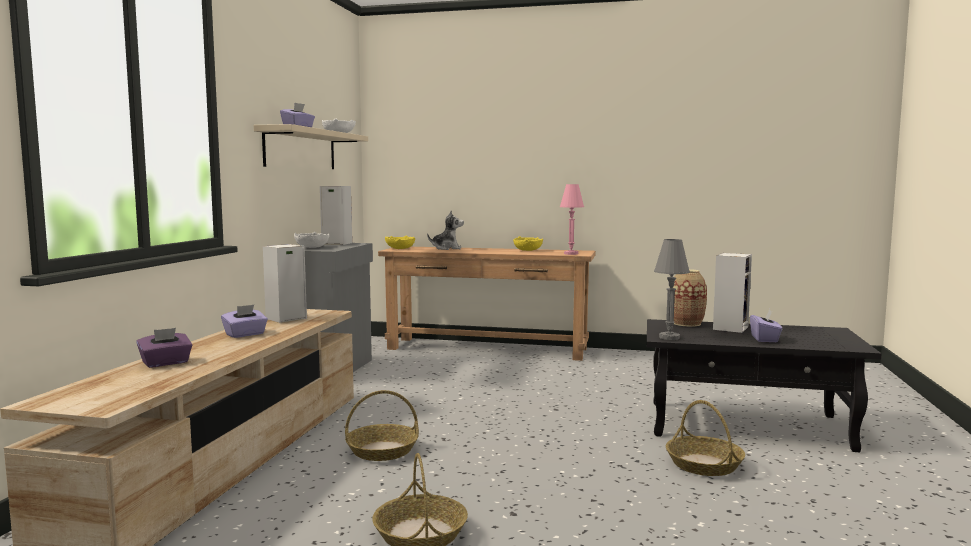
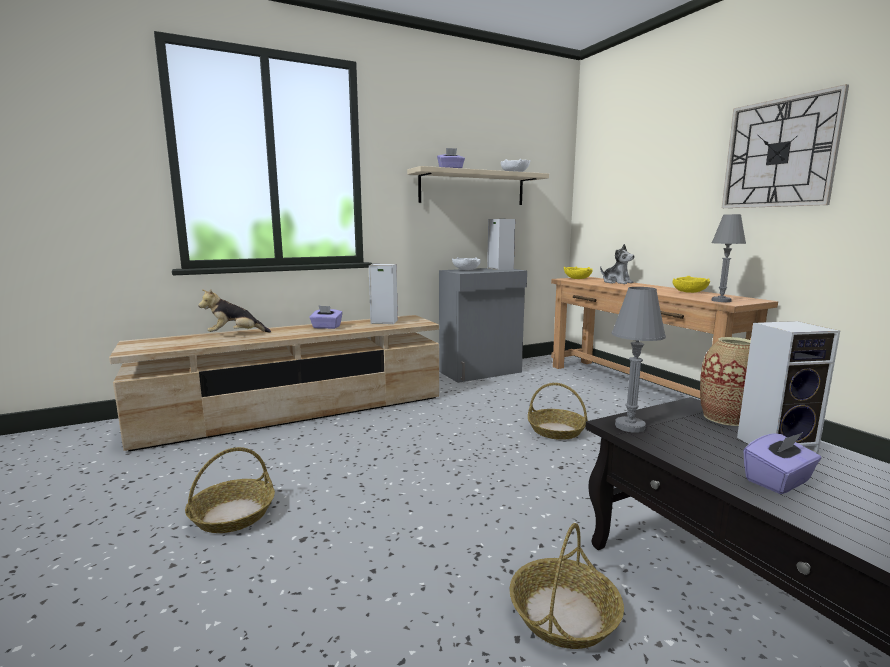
camera: 50 degrees right, 5 degrees up
(166, 363) = (235, 335): purple tissue box -> plush toy
(382, 450) = (365, 442): basket -> basket (556, 430)
(571, 253) = (721, 301): pink table lamp -> grey table lamp
(581, 137) = (779, 153): none -> wall clock

